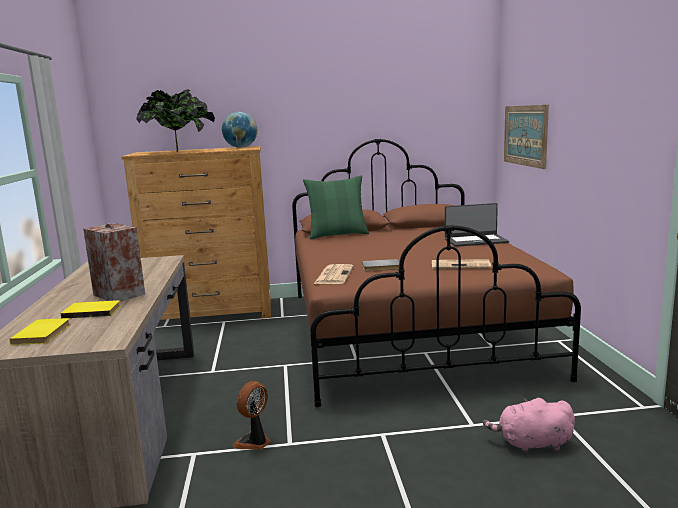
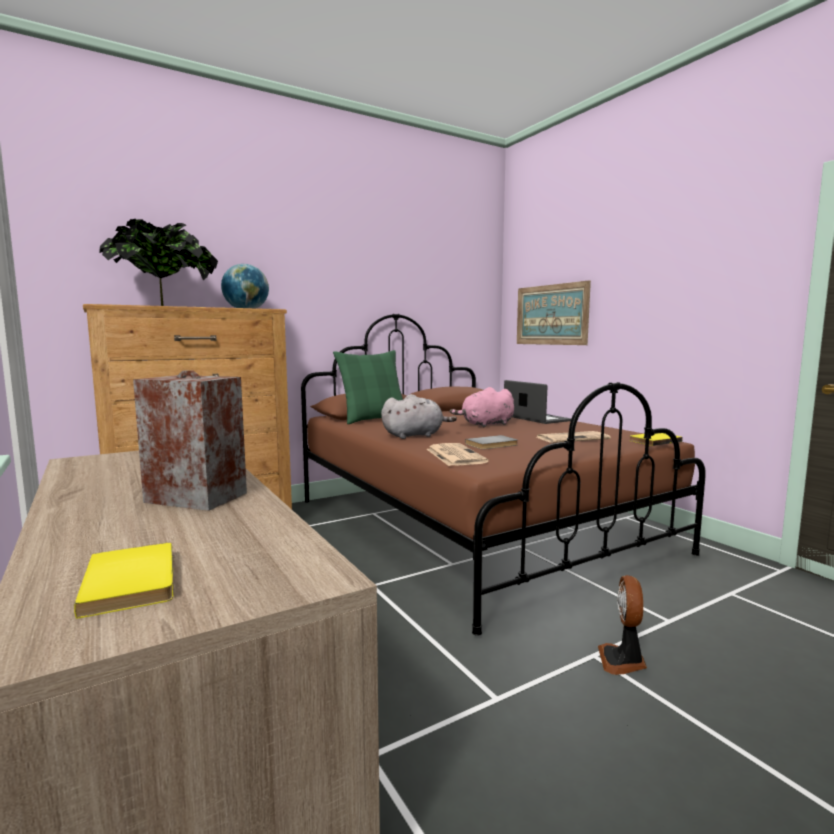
camera: 25 degrees left, 5 degrees down
(92, 311) = (186, 527): yellow book -> yellow book (653, 441)
(254, 442) = (445, 709): fan -> fan (622, 661)
(339, 254) = (415, 435): none -> grey plush toy
(475, 241) = (535, 418): laptop -> laptop turned 90 degrees counterclockwise
(532, 444) = (752, 631): pink plush toy -> pink plush toy (486, 425)

